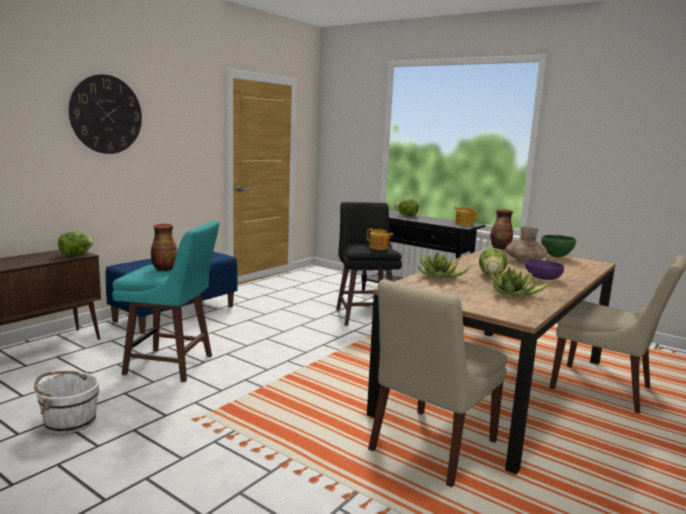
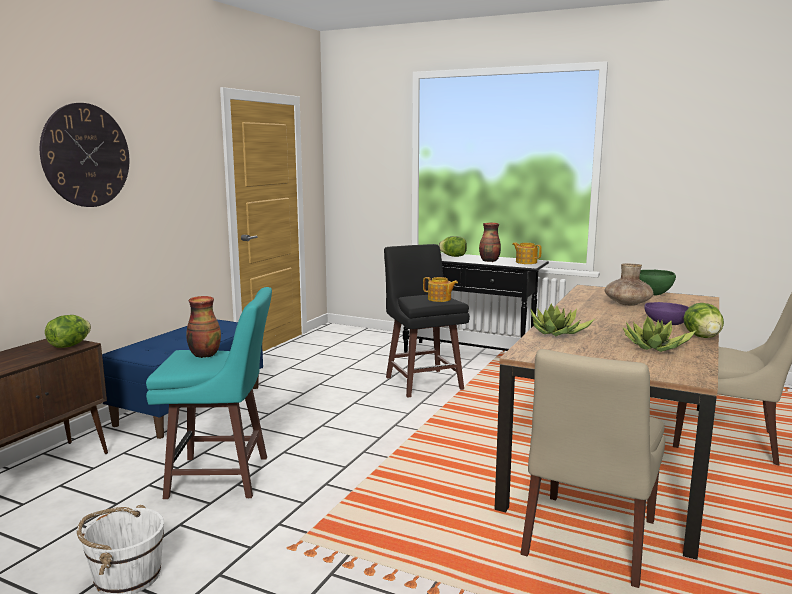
camera: 10 degrees left, 0 degrees up
(491, 275) = (609, 325): lettuce -> lettuce (702, 337)
(500, 248) = (586, 289): vase -> vase (489, 261)

